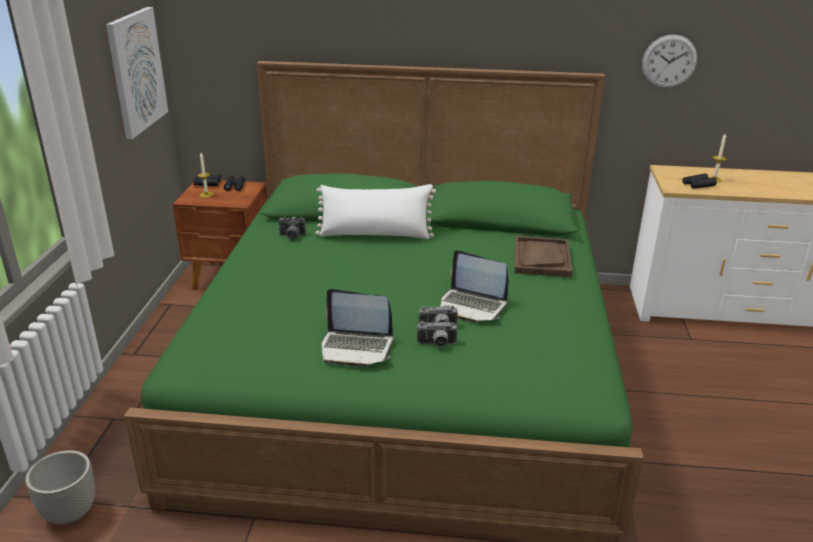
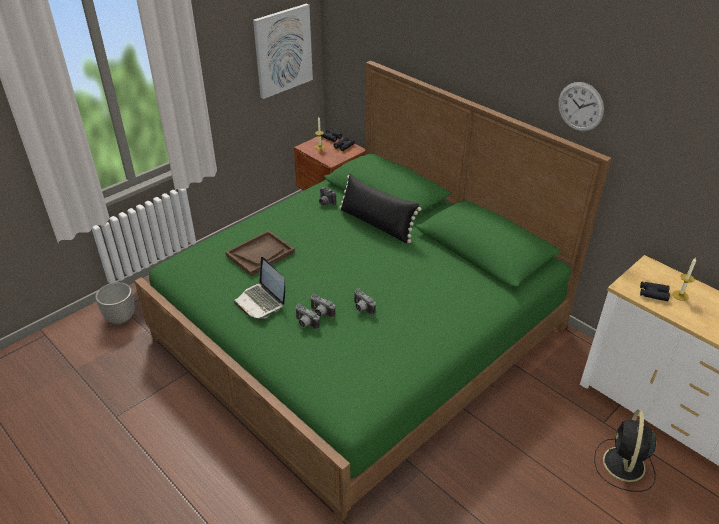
camera: 40 degrees right, 10 degrees up
(375, 234) = (376, 224): white pillow -> black pillow
(472, 306) = (362, 309): laptop -> camera
(541, 258) = (461, 296): brown tray -> brown tray (260, 254)
(669, 61) = (675, 168): wall clock -> wall clock (580, 106)
(744, 362) = (623, 465): none -> black fan

